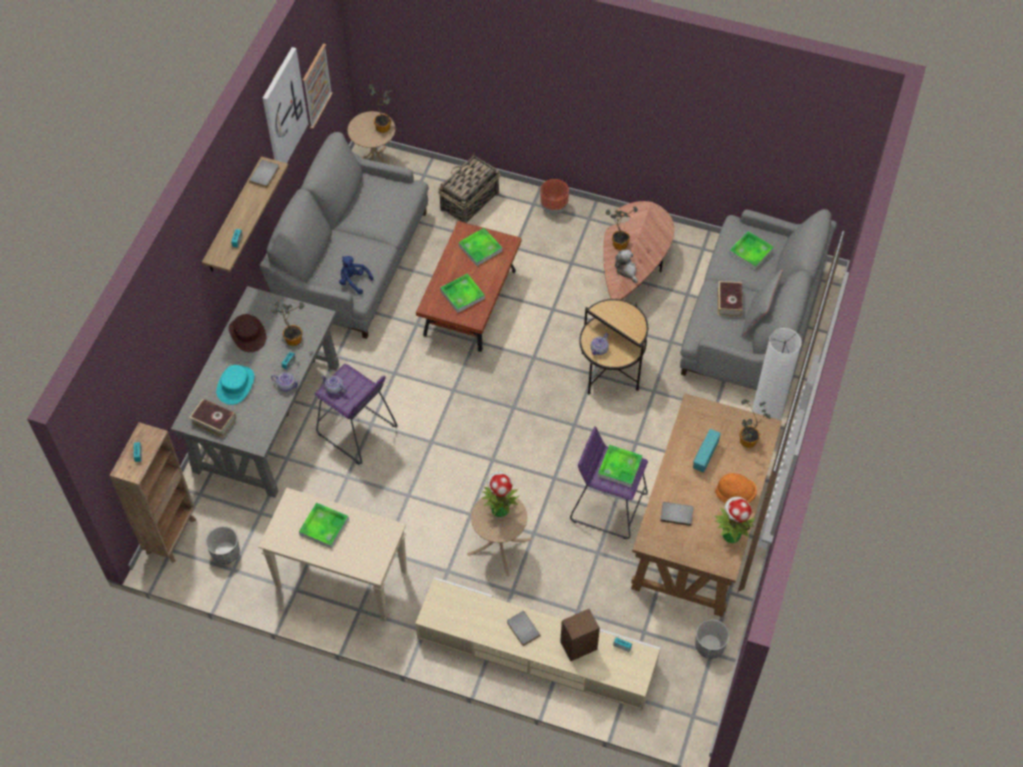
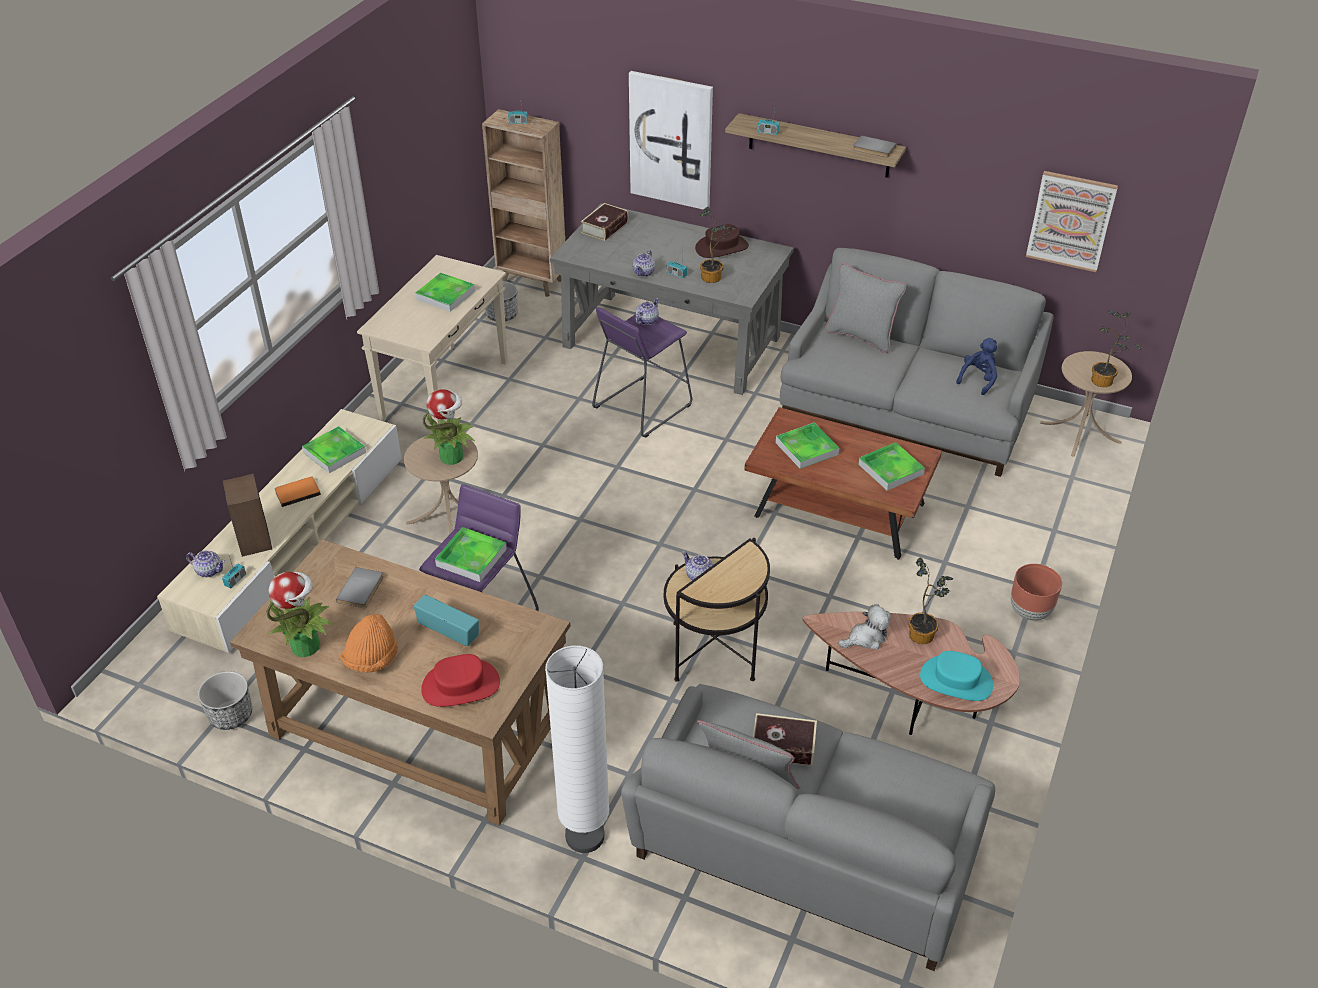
camera: 95 degrees right, 15 degrees down
(236, 385) = (650, 240): turquoise hat -> turquoise hat (956, 681)
(283, 110) = (981, 154): picture -> picture (671, 140)
(329, 260) = (861, 336): none -> grey pillow
(354, 281) = (829, 357): blue plush toy -> blue plush toy (978, 379)
(469, 202) = (1027, 519): basket -> none
(522, 629) = (297, 492): grey book -> orange book
(614, 668) = (209, 570): none -> teapot
(747, 442) = (460, 686): potted plant -> red hat
(750, 252) = (896, 792): tray -> tray (334, 452)

